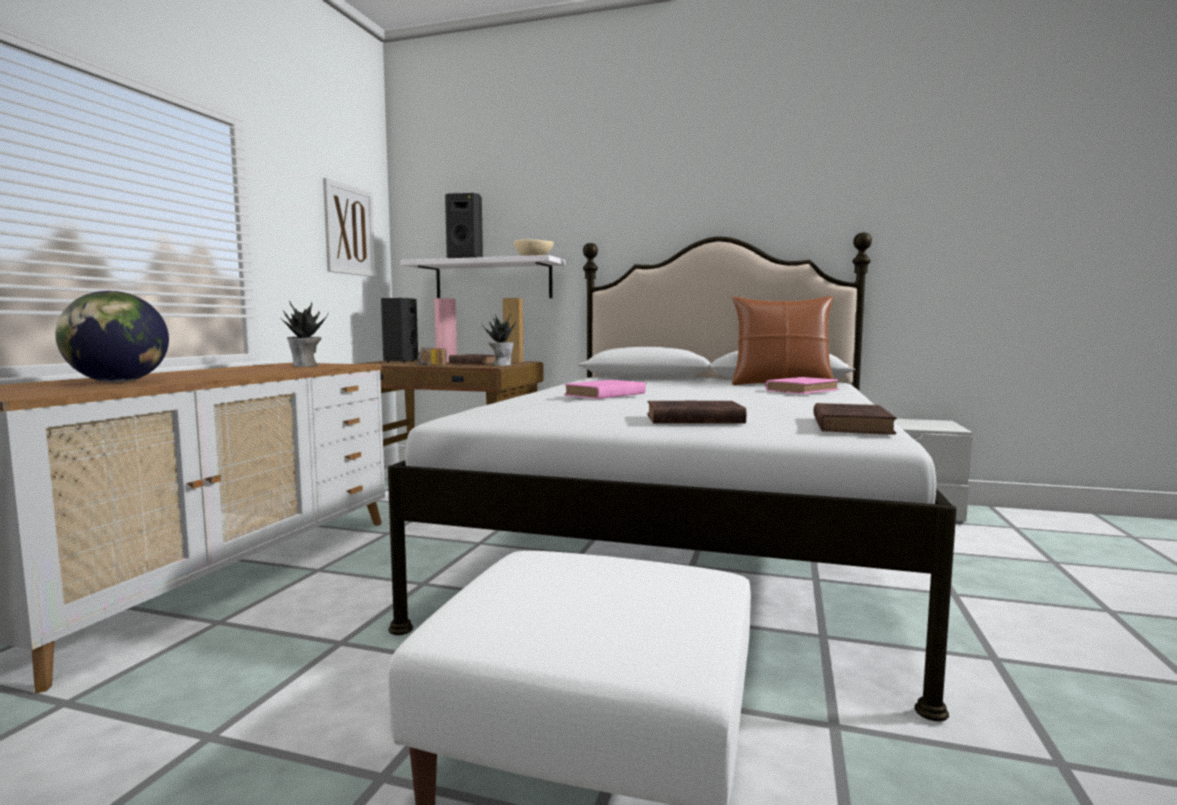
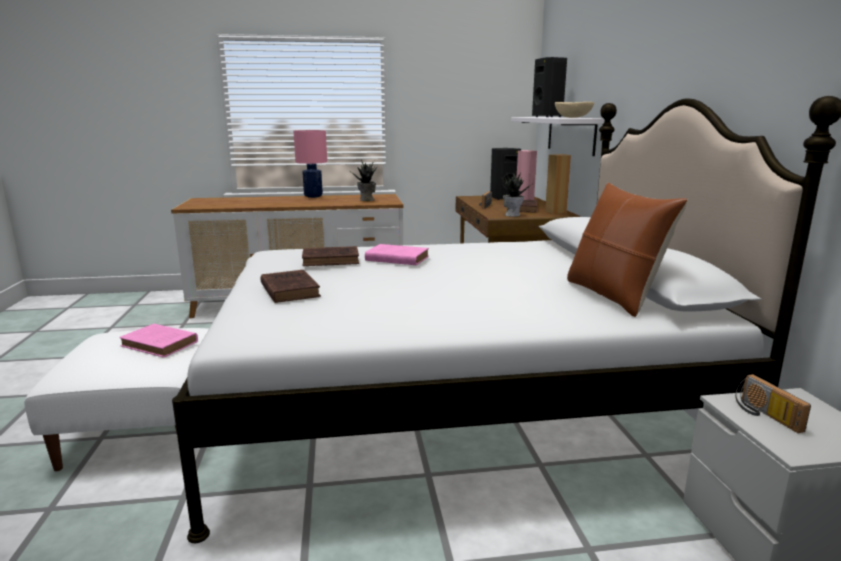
camera: 65 degrees right, 10 degrees up
(117, 382) = (247, 202): globe -> none
(193, 371) = (313, 197): none -> pink table lamp
(349, 230) = (485, 94): picture -> none
(803, 390) = (549, 306): pink book -> pink book (161, 344)
(850, 425) = (286, 330): brown book -> brown book (332, 260)
(909, 425) = (764, 415): none -> radio

